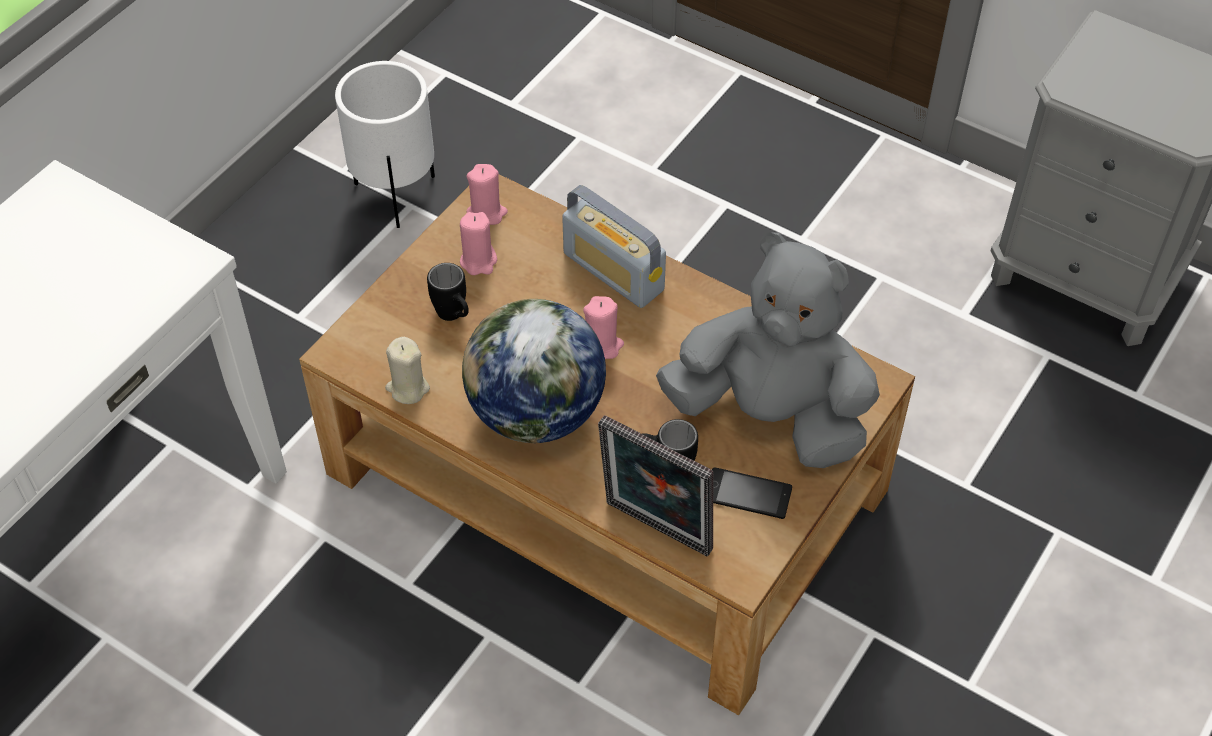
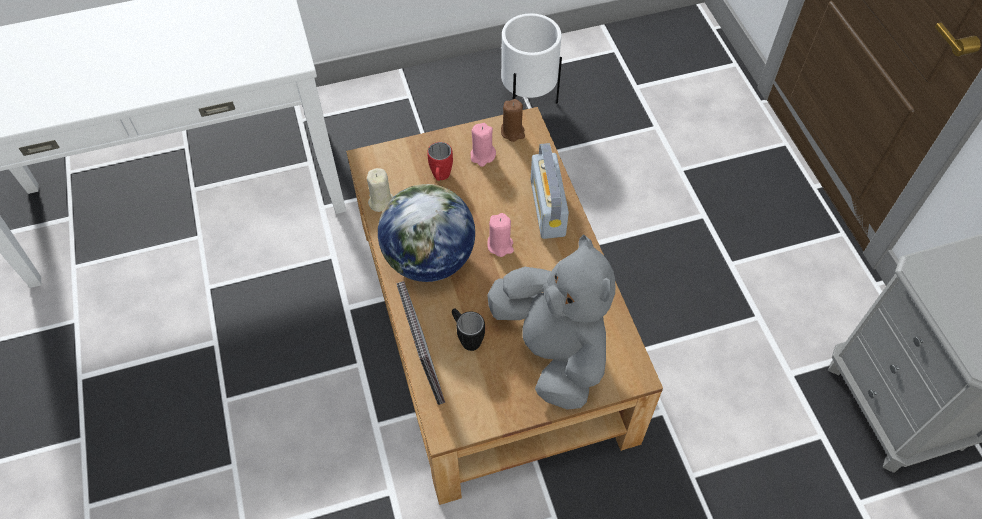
camera: 40 degrees right, 5 degrees up
(454, 317) = (440, 178): black mug -> red mug
(487, 213) = (513, 132): pink candle -> brown candle
(748, 494) = (495, 386): phone -> none

